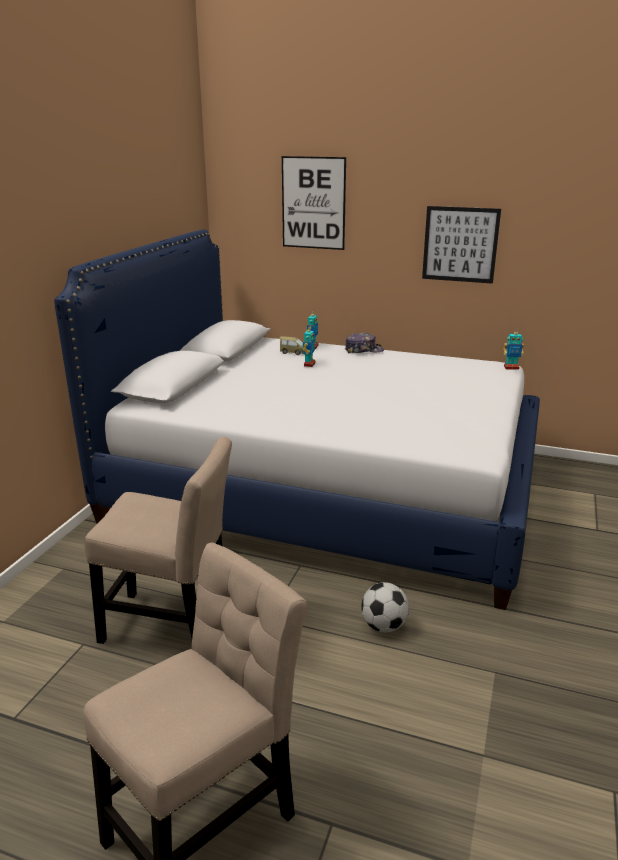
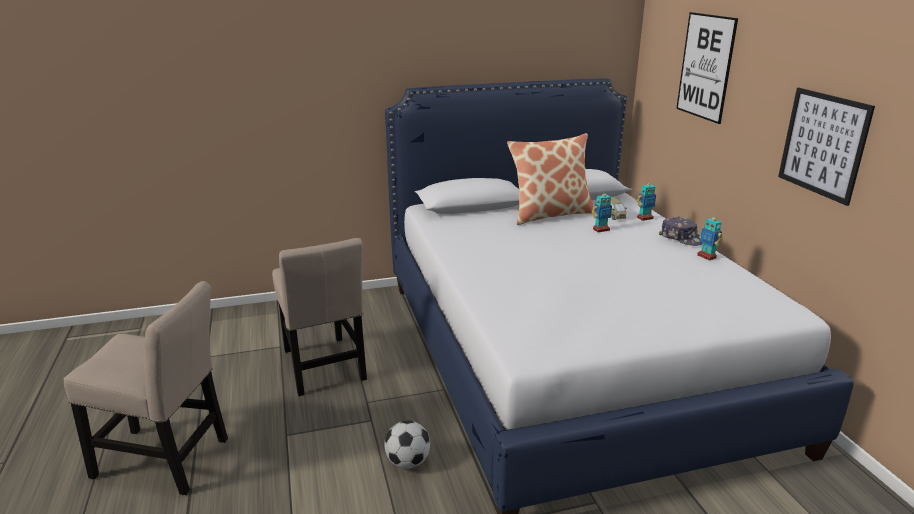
camera: 55 degrees right, 0 degrees up
(250, 368) = (550, 214): none -> pillow
(511, 367) = (795, 318): toy robot -> toy robot (707, 256)

